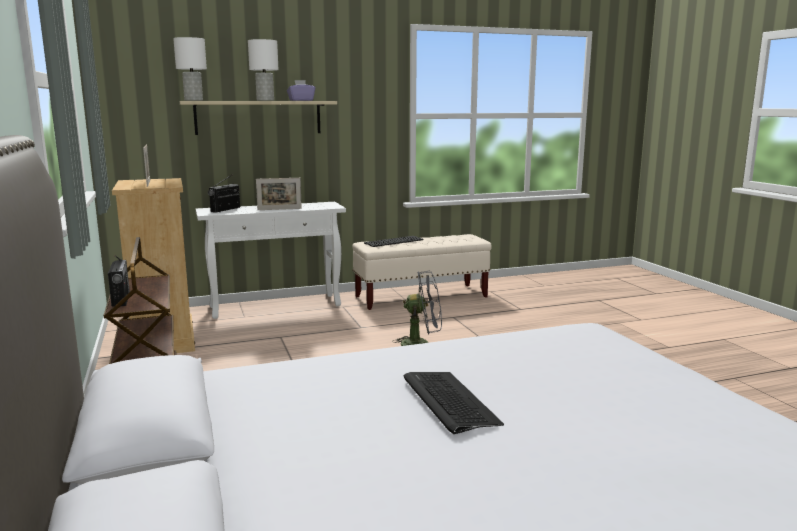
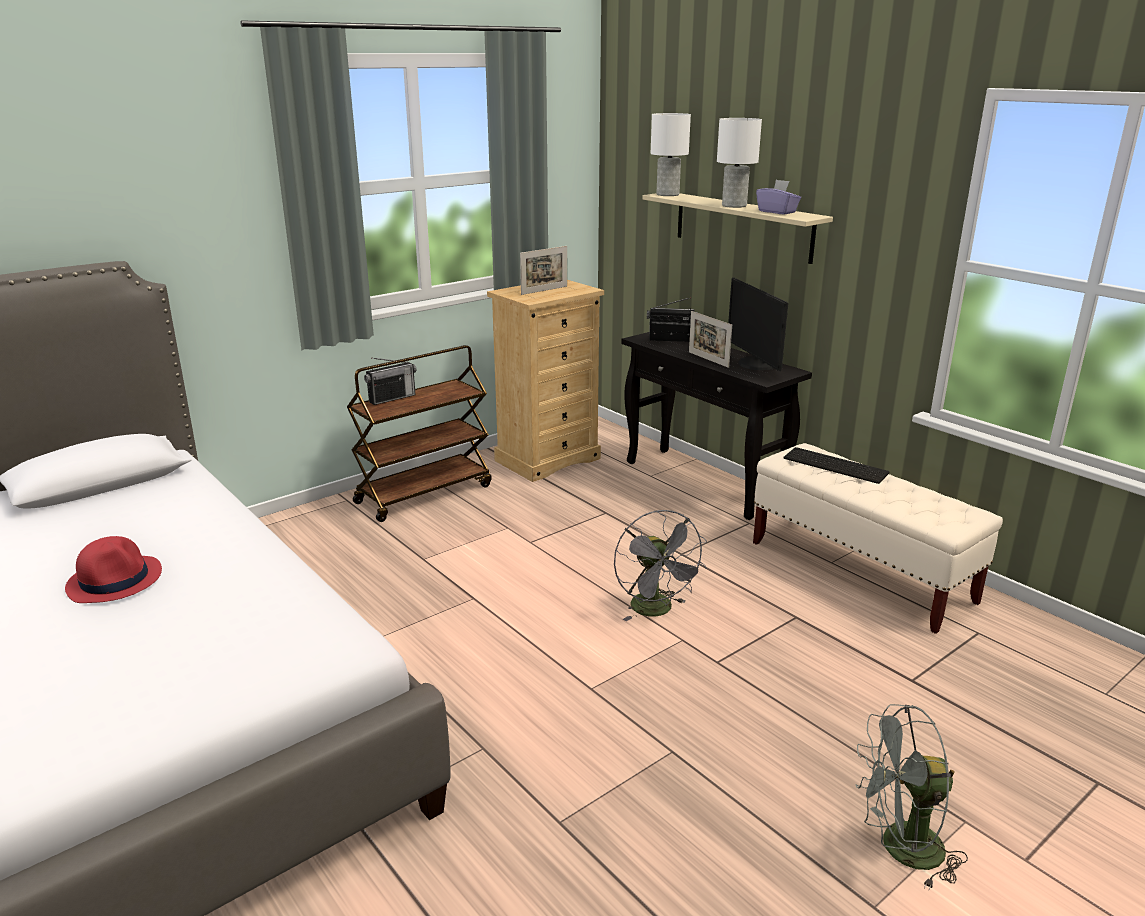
camera: 70 degrees right, 10 degrees up
(276, 306) = (704, 482): white console table -> black console table
(305, 205) = (755, 364): none -> monitor
(449, 401) = (115, 580): keyboard -> red hat
(635, 336) = (900, 850): none -> grey fan

